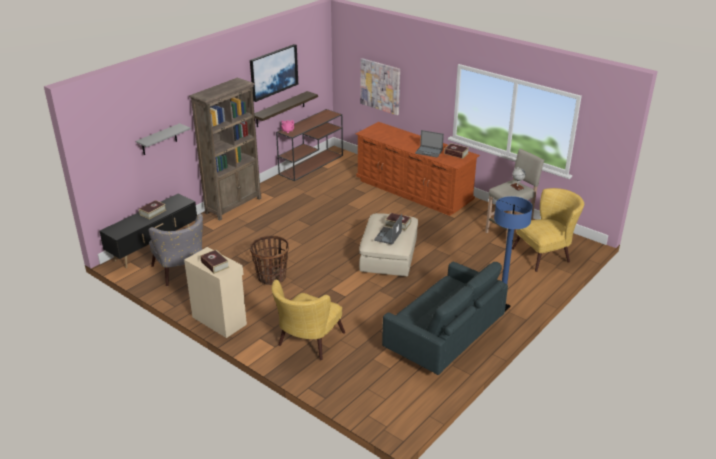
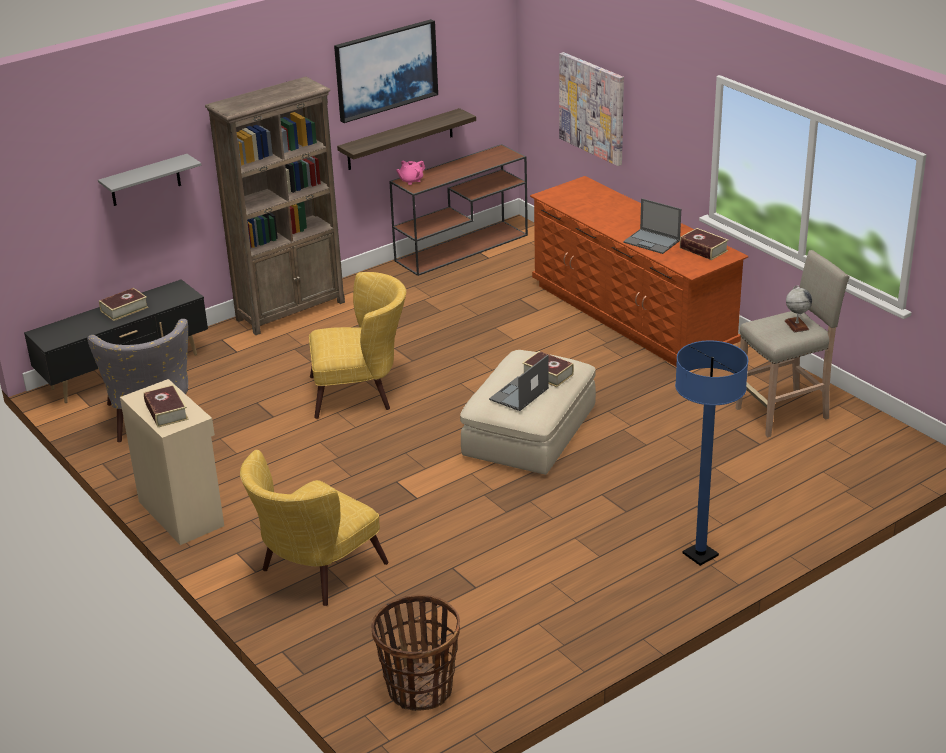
camera: 15 degrees right, 0 degrees up
(271, 277) = (302, 447): basket -> basket (419, 688)
(443, 339) = (563, 599): grey sofa -> none
(546, 254) = (837, 464): yellow armchair -> yellow armchair (361, 393)

